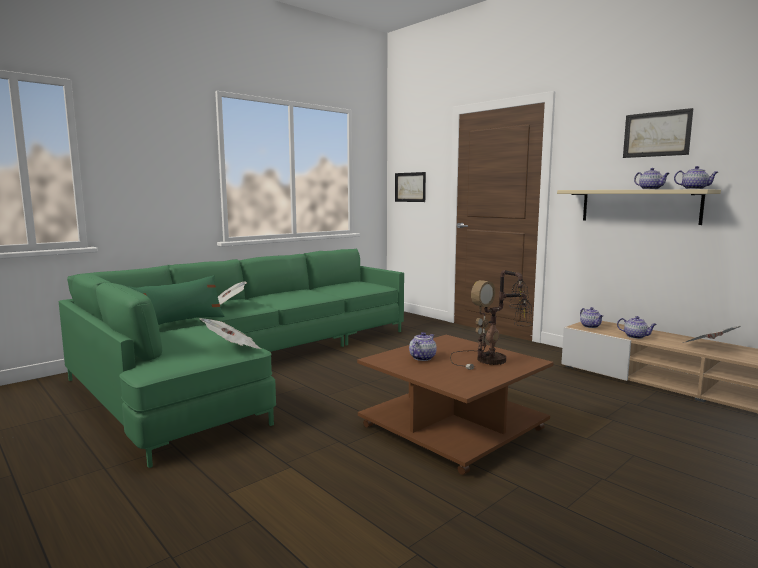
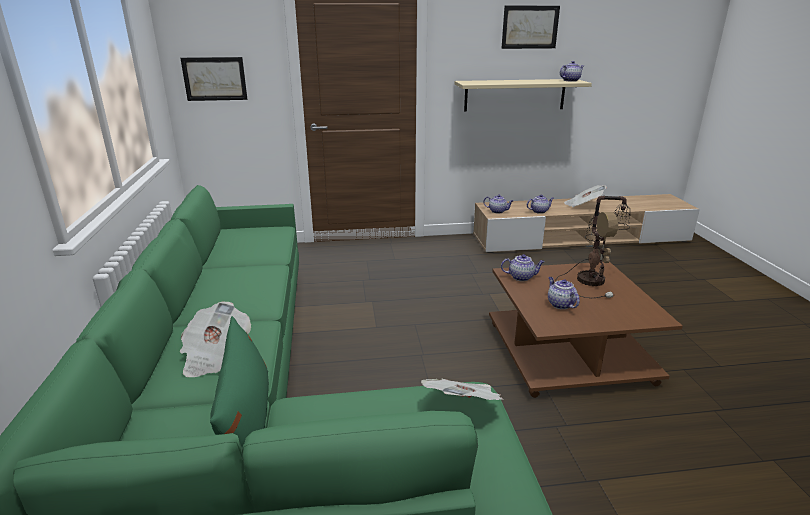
camera: 55 degrees left, 15 degrees up
(651, 189) = (534, 80): teapot -> teapot (521, 277)

